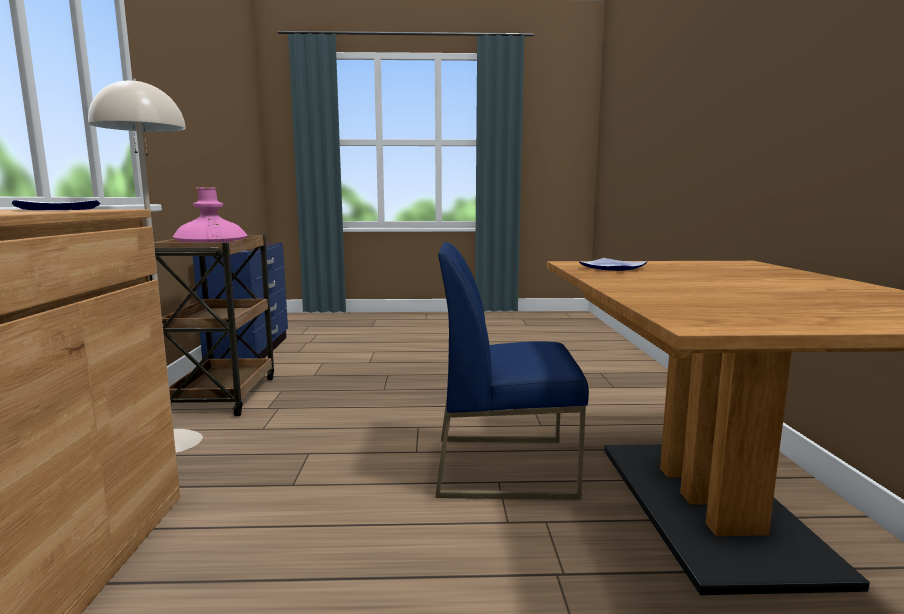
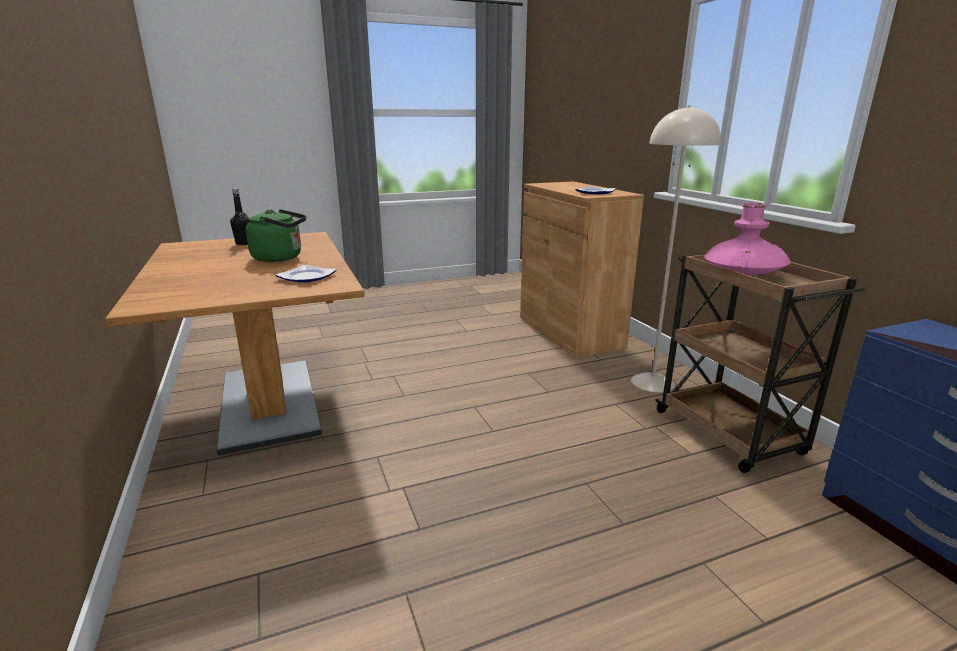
camera: 160 degrees right, 10 degrees up
(504, 466) = (403, 407): blue chair -> none
(683, 284) = (281, 258): none -> green kettle
(837, 312) = (244, 243): none -> black bottle

